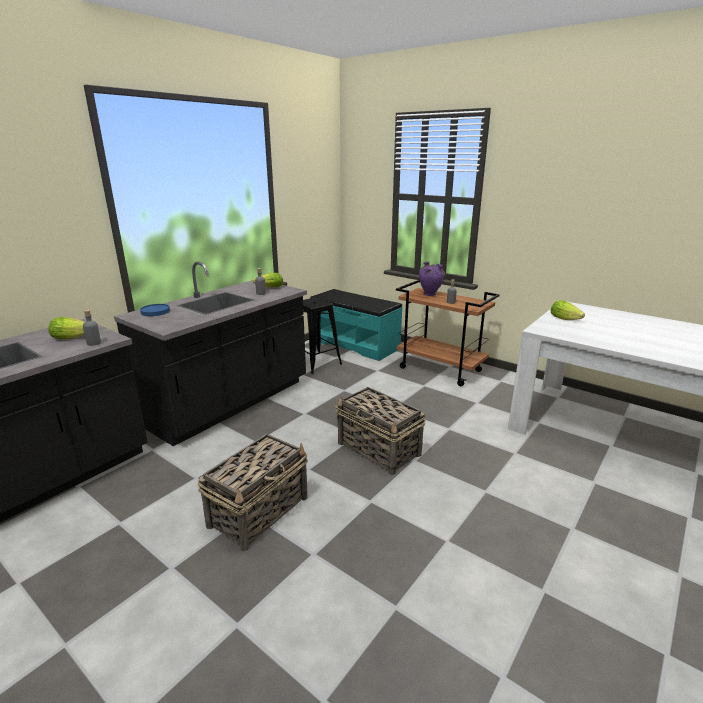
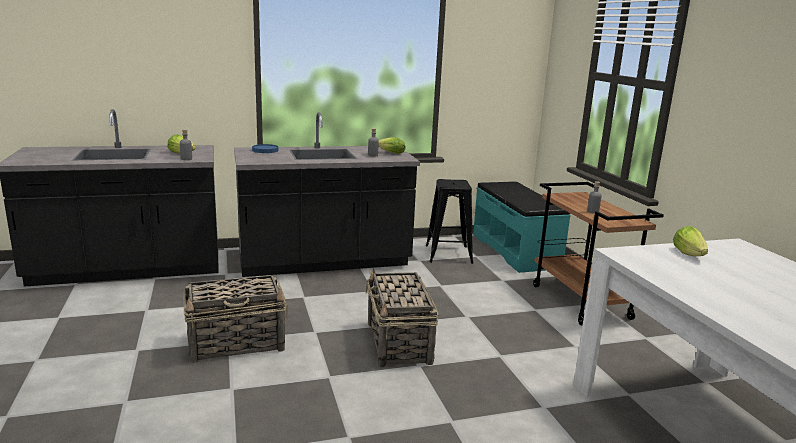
camera: 35 degrees right, 5 degrees down
(430, 295) = (583, 200): purple vase -> none

